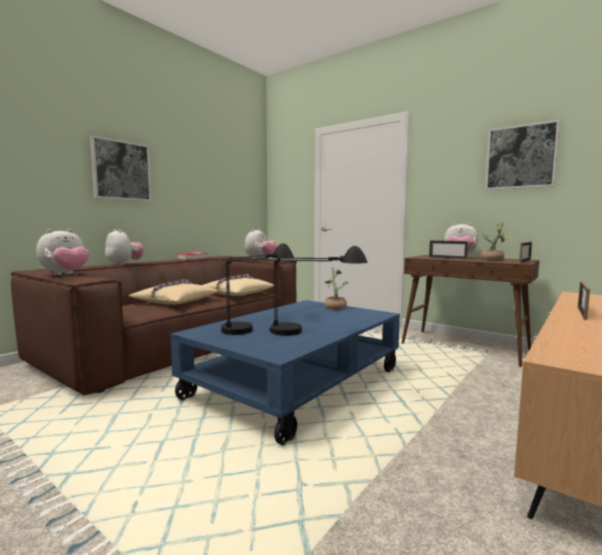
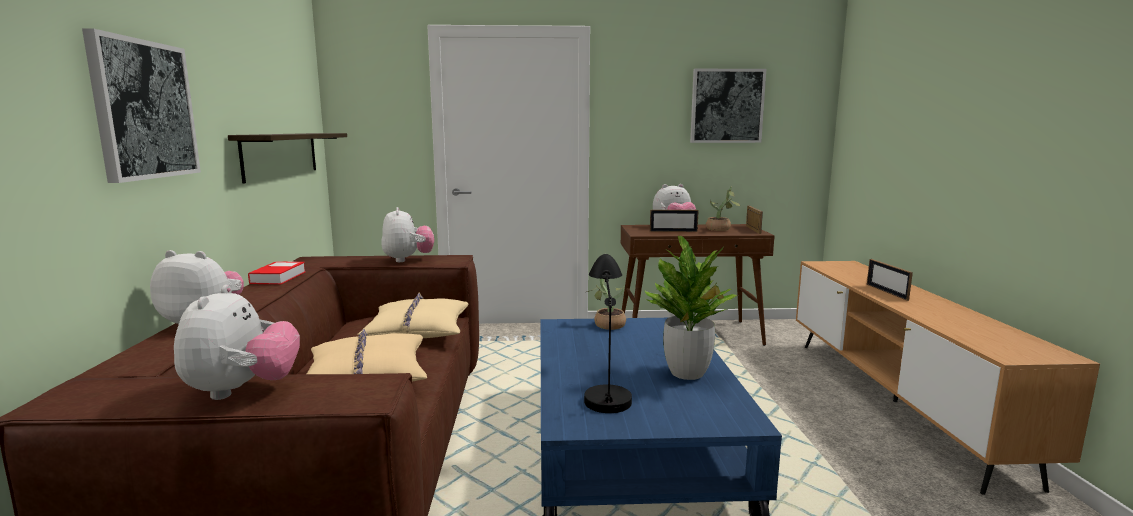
camera: 40 degrees left, 5 degrees up
(223, 202) = (281, 155): none -> shelf
(314, 331) = (687, 373): black table lamp -> potted plant

